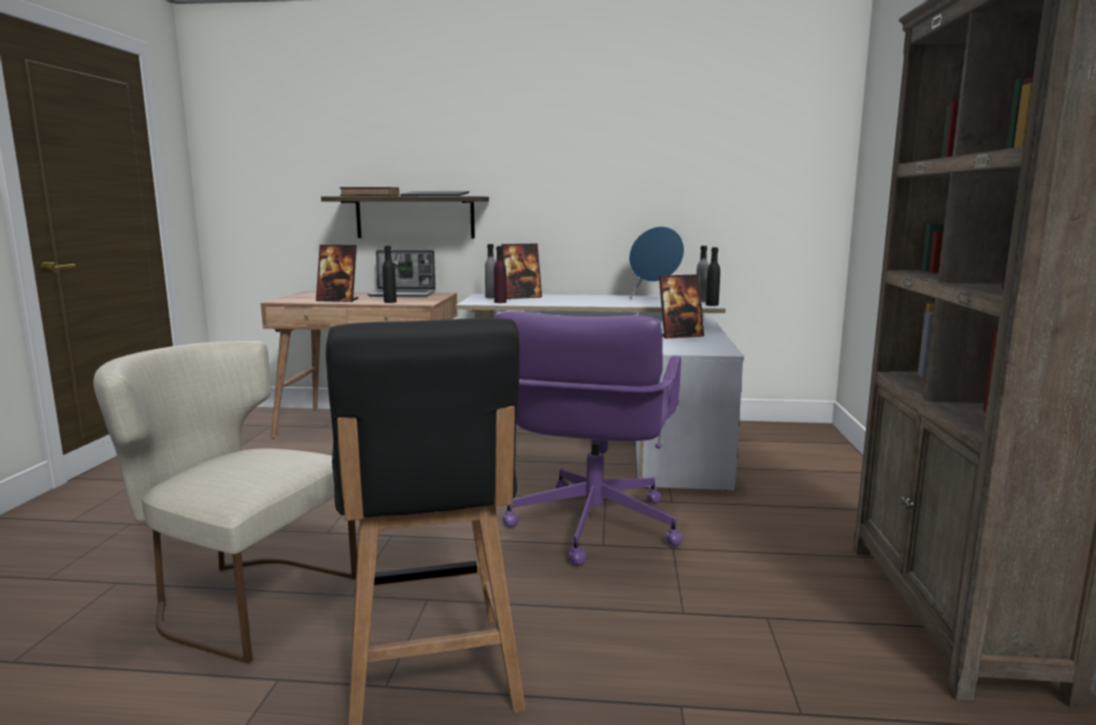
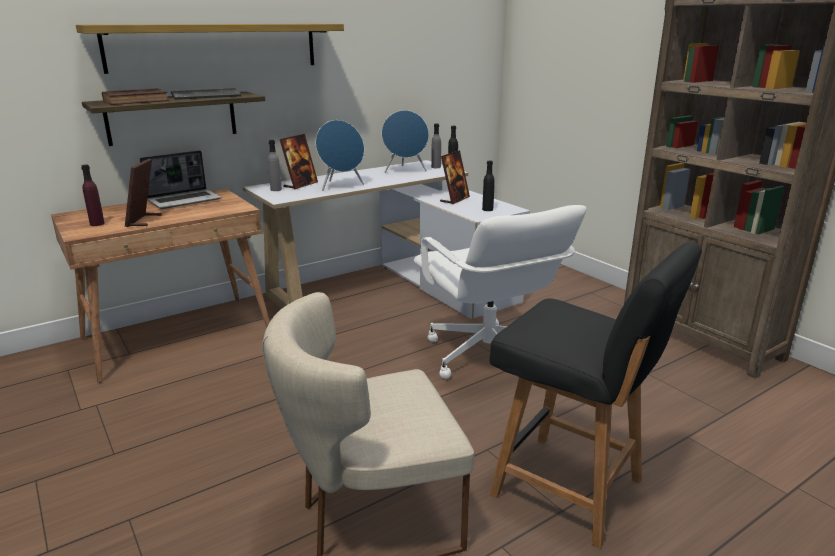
camera: 40 degrees left, 10 degrees up
(338, 300) = (144, 221): picture frame -> picture frame turned 120 degrees clockwise
(390, 302) = (205, 213): black bottle -> black bottle (487, 209)
(462, 151) = (215, 46): none -> shelf
(500, 302) = (301, 194): purple bottle -> purple bottle (97, 224)
(552, 302) = (341, 186): none -> blue speaker
(591, 525) = (488, 357): purple office chair -> white office chair

